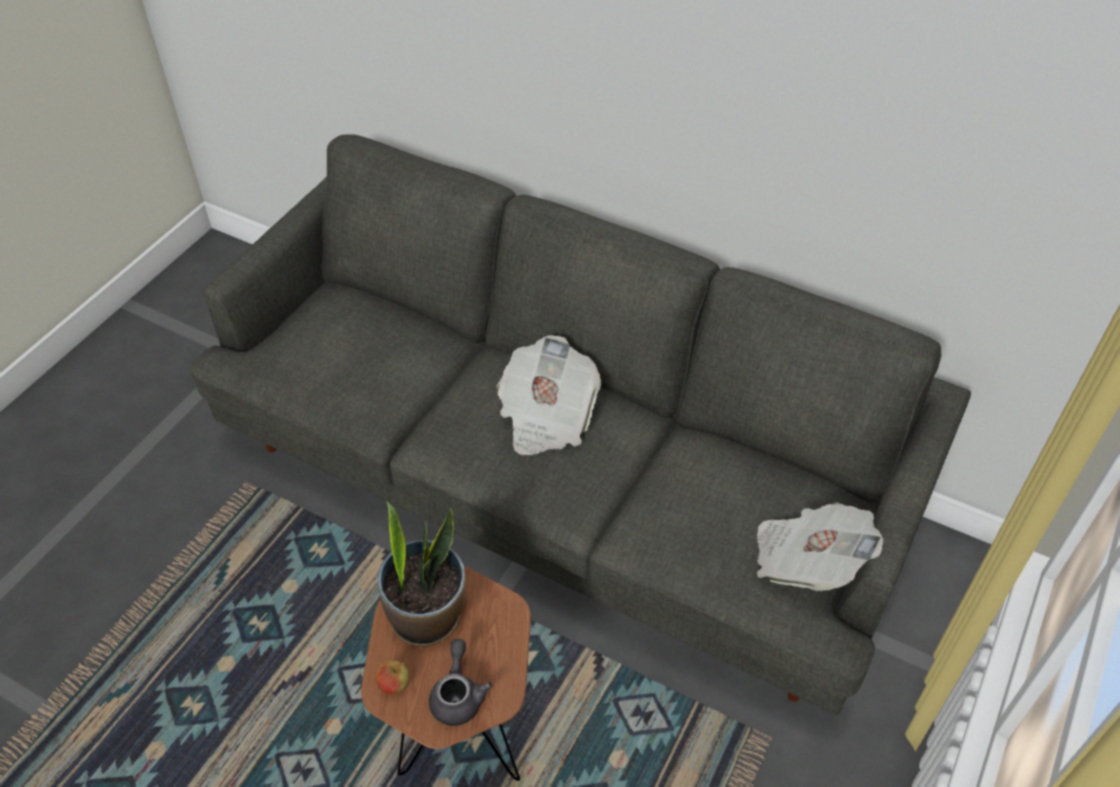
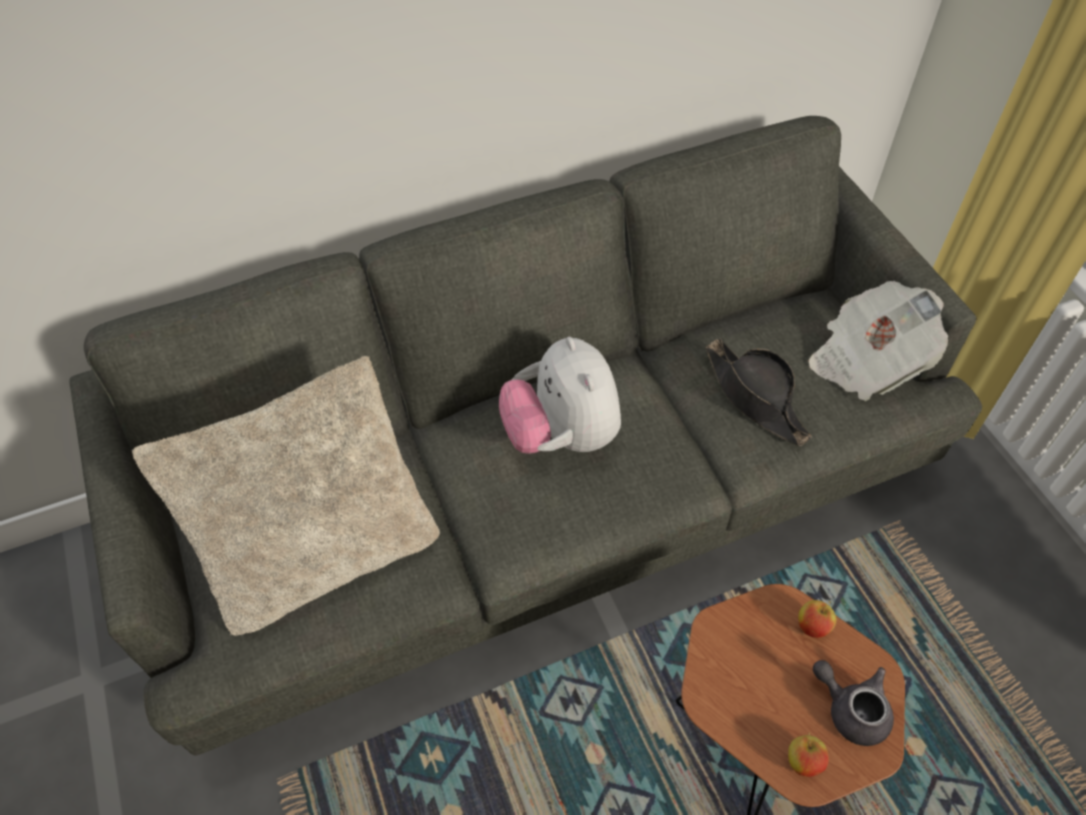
camera: 50 degrees left, 5 degrees up
(352, 357) = (323, 549): none -> beige pillow
(427, 616) = (739, 680): potted plant -> none
(506, 638) = (812, 626): none -> apple
(546, 416) = (562, 434): newspaper -> plush toy
(692, 508) = (756, 397): none -> black hat

